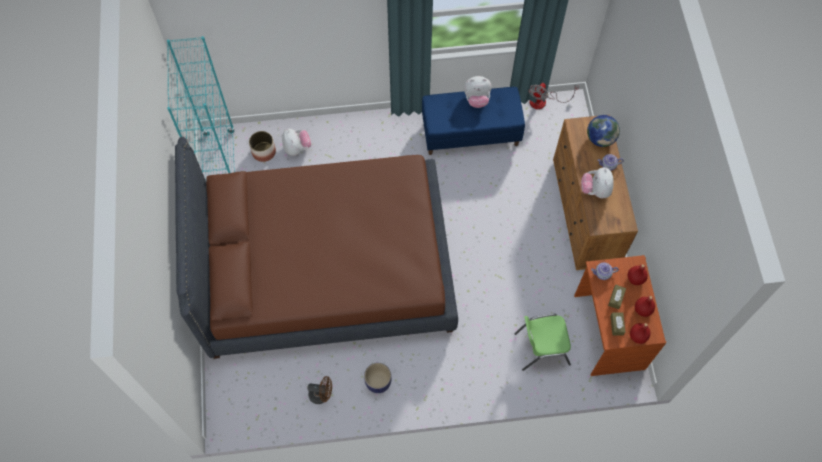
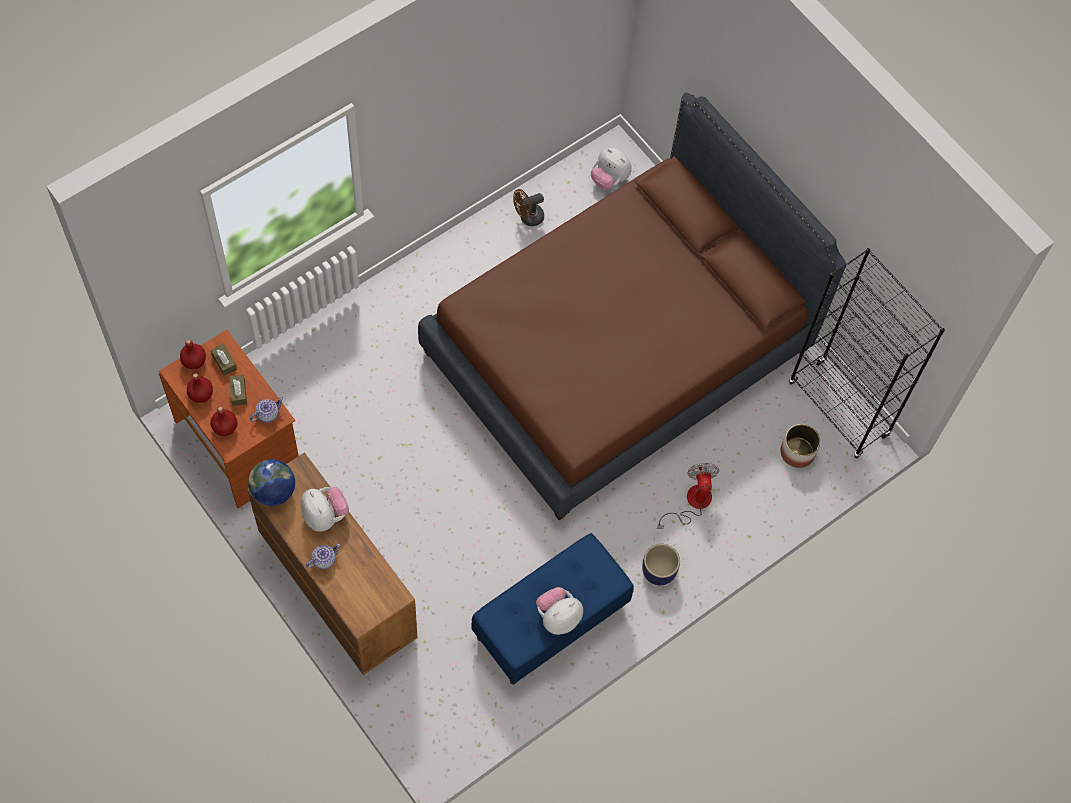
camera: 145 degrees right, 0 degrees up
(220, 163) = (838, 409): turquoise bookcase -> black bookcase
(297, 148) = (760, 479): plush toy -> plush toy (609, 179)
(378, 382) = (476, 259): planter -> planter (659, 572)
(541, 348) = (311, 385): green chair -> none
(544, 101) = (477, 729): fan -> fan (691, 503)
(600, 139) = (352, 594): globe -> globe (273, 491)

